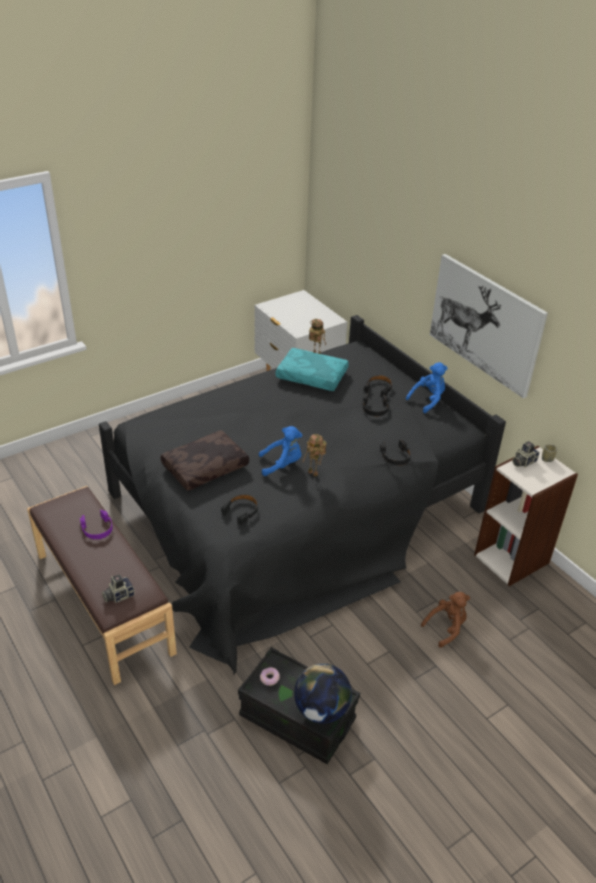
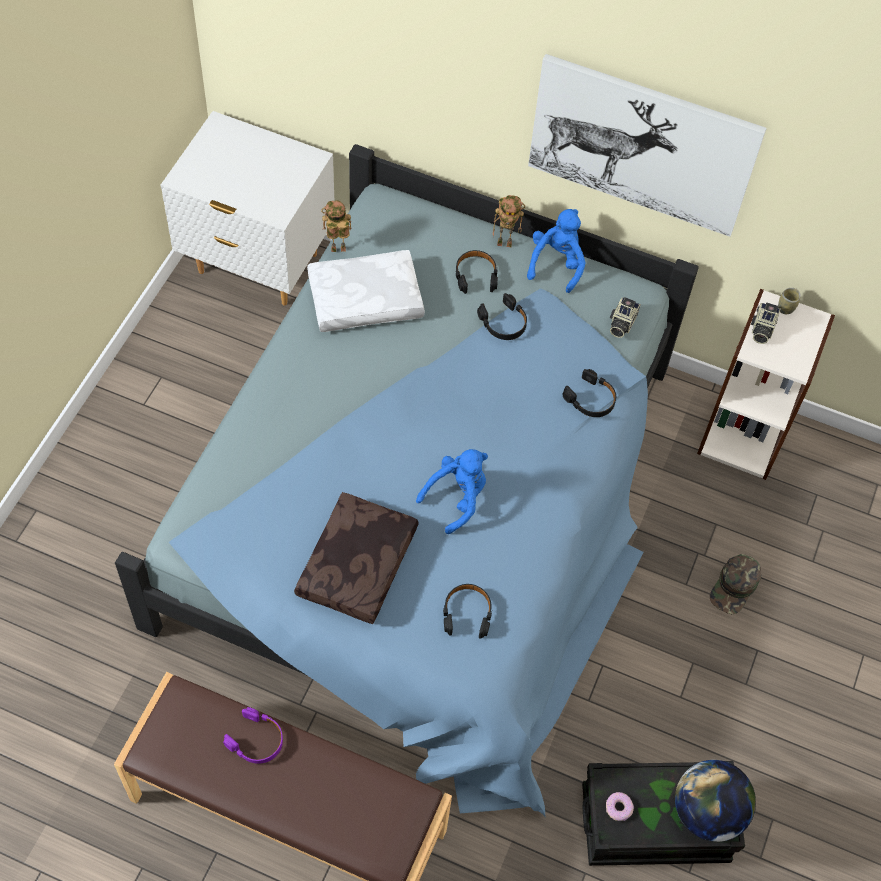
camera: 35 degrees left, 20 degrees up
(118, 595) = (377, 828): camera -> camera (621, 323)
(295, 511) = (428, 511): black bed -> blue bed
(311, 376) = (365, 301): turquoise pillow -> white pillow
(314, 473) = (510, 490): toy robot -> toy robot (505, 243)
(446, 628) = (734, 587): brown plush toy -> green cap

